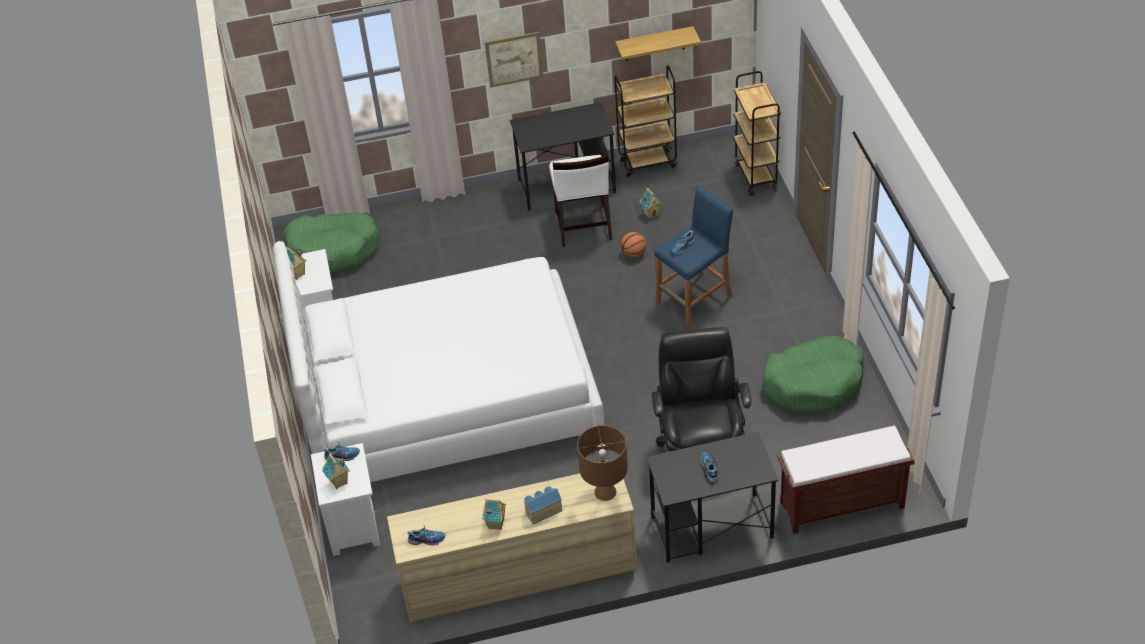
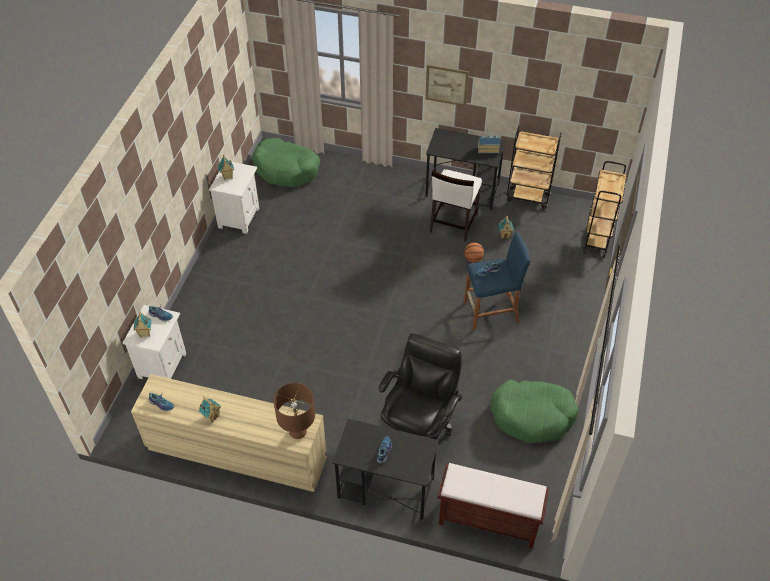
camera: 25 degrees right, 5 degrees up
(447, 398) = (282, 304): white bed -> none
(542, 510) = (248, 423): toy house -> toy house (488, 149)
(654, 44) = (556, 113): shelf -> none

